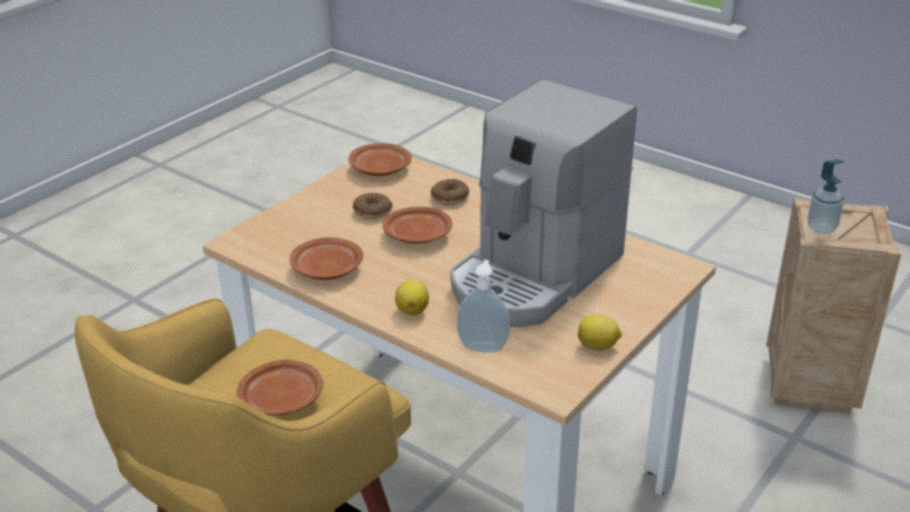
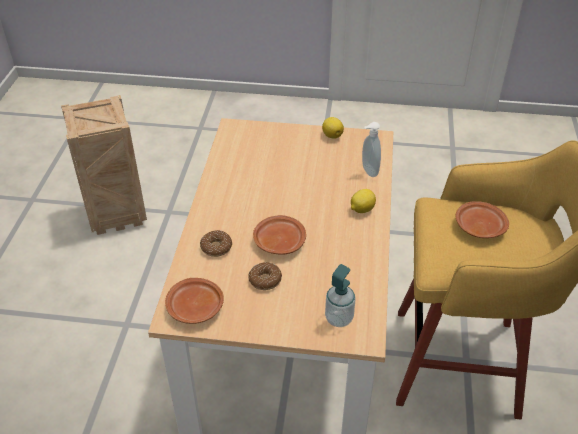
camera: 120 degrees left, 10 degrees up
(326, 269) = (355, 267): brown plate -> none
(534, 275) = (285, 176): coffee machine -> none
(821, 228) = (104, 123): soap dispenser -> soap dispenser (339, 318)

